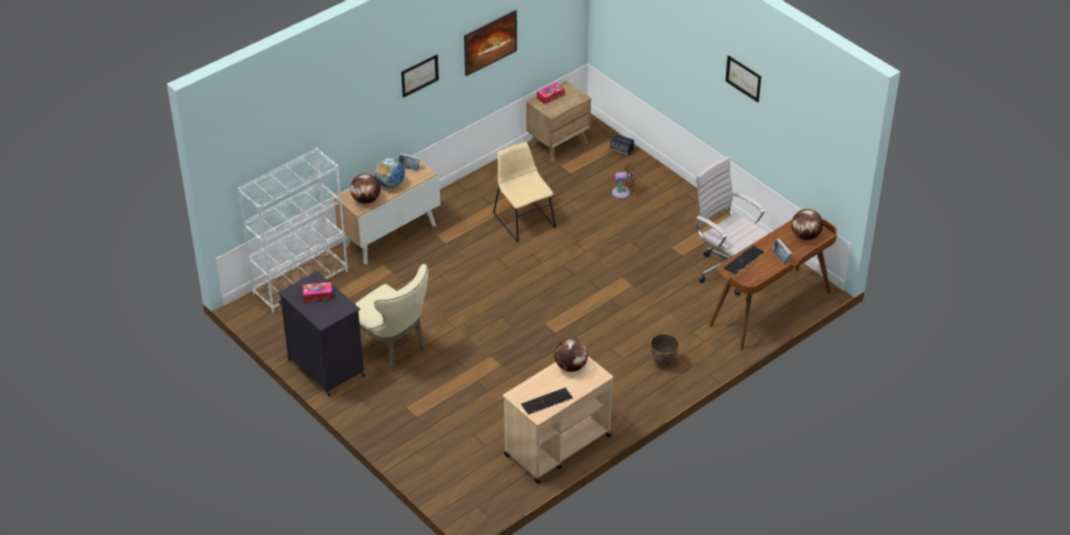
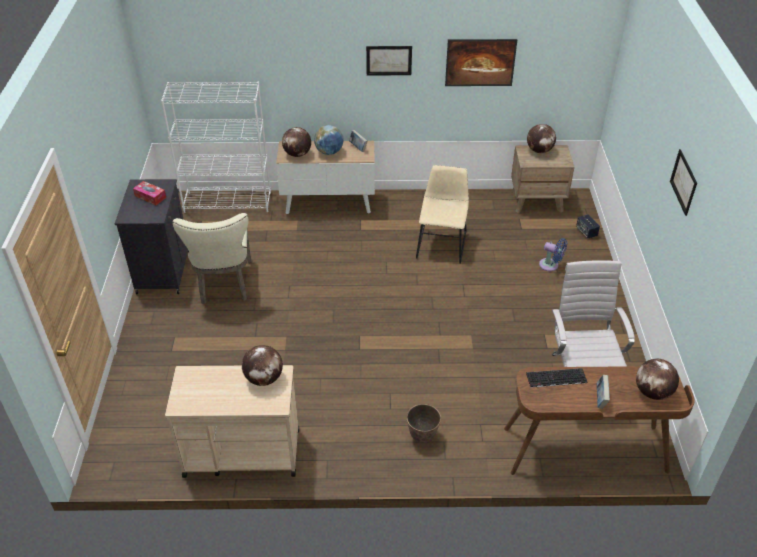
camera: 40 degrees right, 0 degrees up
(546, 402) = (201, 398): keyboard -> none
(550, 96) = (539, 150): tissue box -> globe
(623, 192) = (550, 265): brown fan -> blue fan

